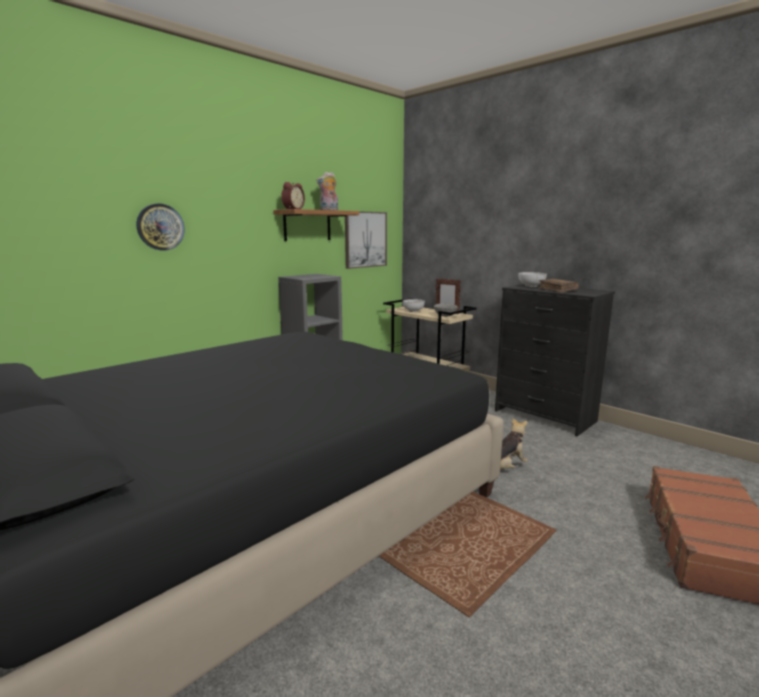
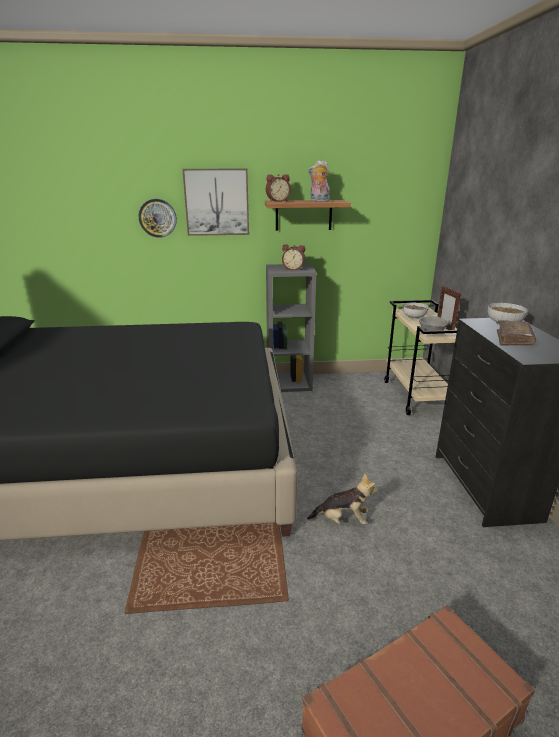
camera: 40 degrees right, 10 degrees up
(315, 276) = (293, 269): none -> alarm clock
(365, 239) = (380, 229): picture -> picture (217, 202)

